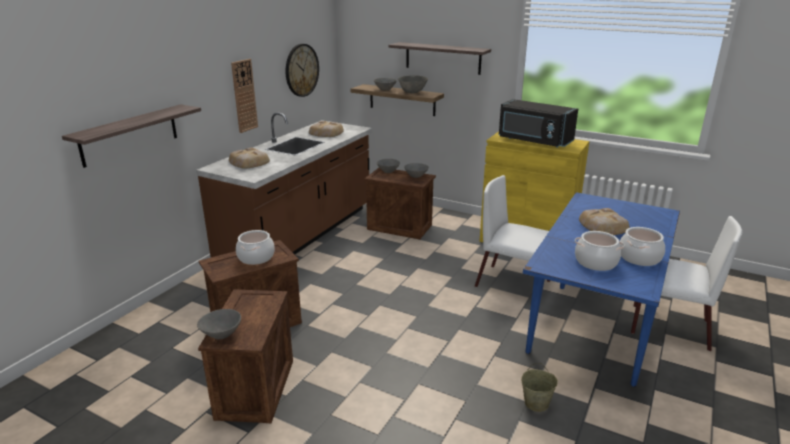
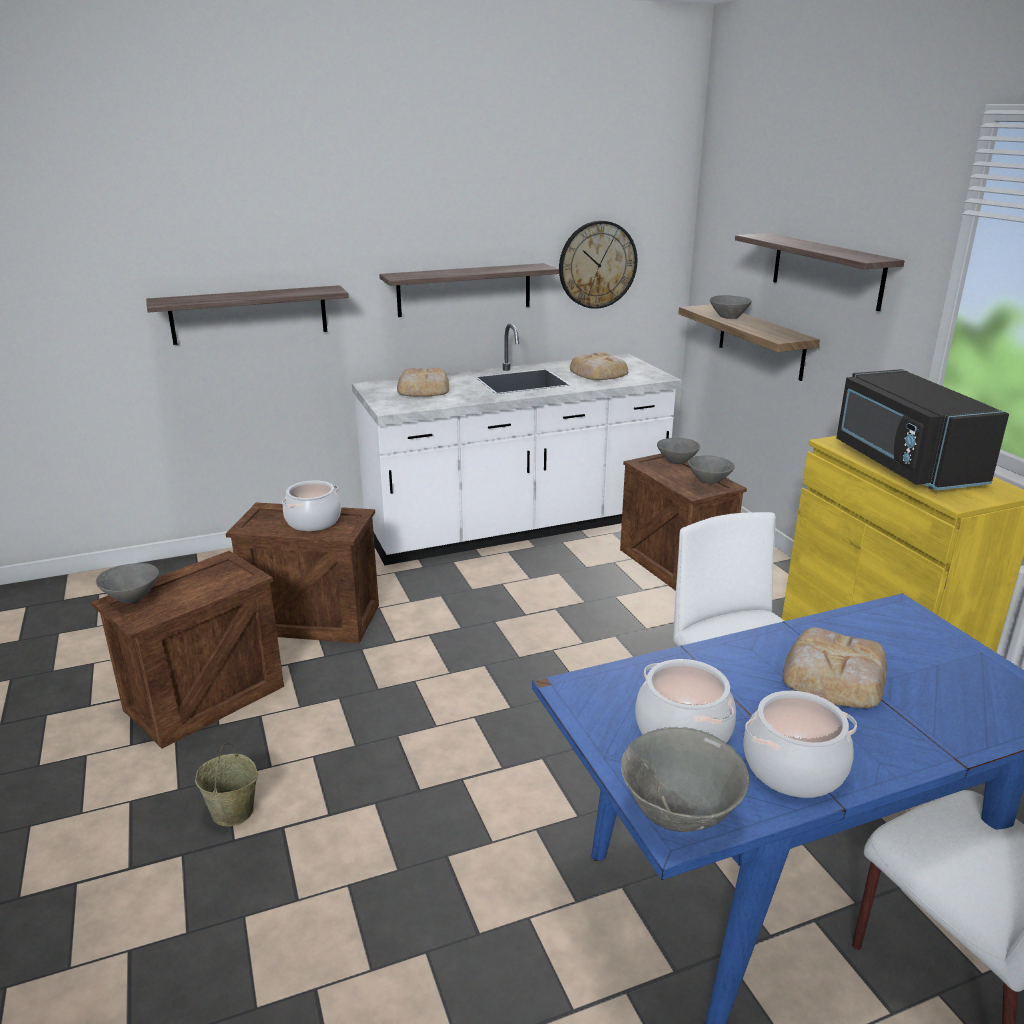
camera: 40 degrees right, 0 degrees up
(244, 96) = (464, 290): wall clock -> shelf
(300, 236) = (517, 527): brown counter -> white counter
(412, 92) = (763, 329): grey bowl -> grey bowl (680, 814)
(537, 403) = (490, 946): beige bucket -> beige bucket (233, 812)

